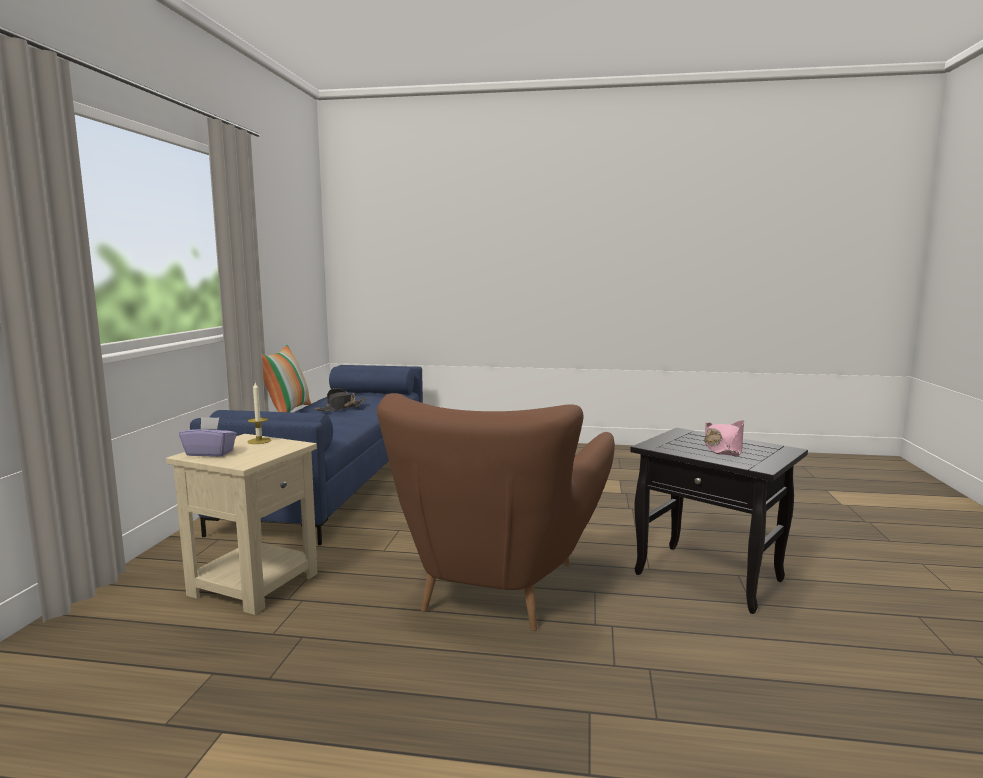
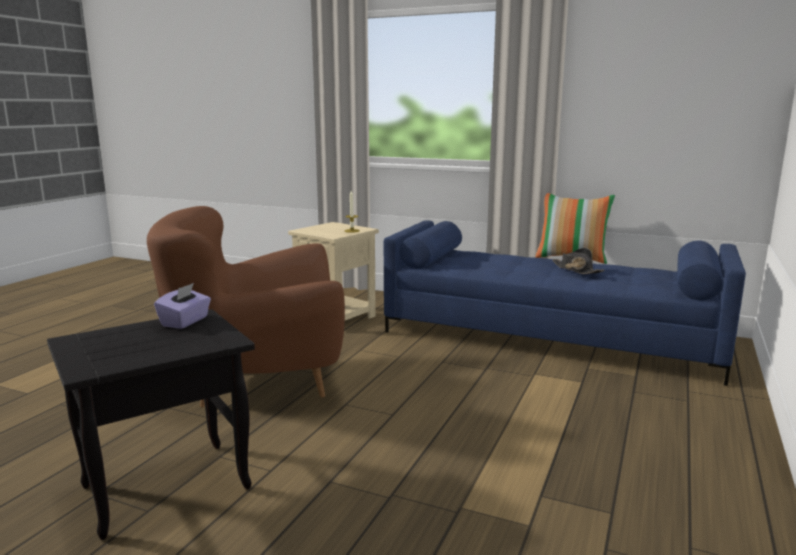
camera: 105 degrees right, 5 degrees up
(210, 453) = (332, 225): purple tissue box -> purple tissue box (185, 322)
(497, 588) = (258, 381): brown armchair -> brown armchair turned 45 degrees counterclockwise
(723, 448) = (142, 340): pink hat -> none

